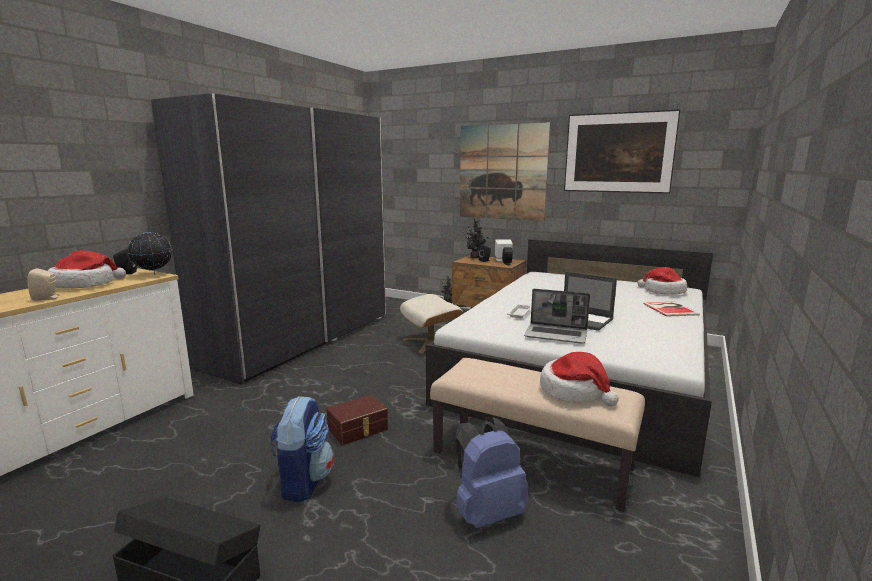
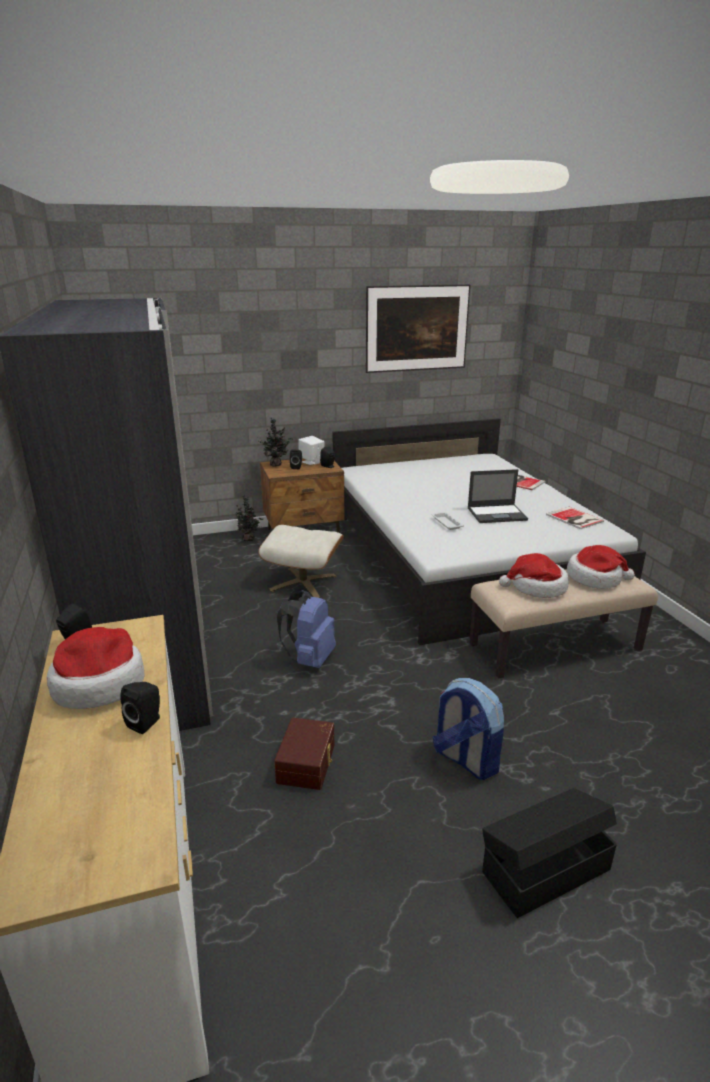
camera: 45 degrees left, 10 degrees up
(47, 298) = (147, 722): beige speaker -> black speaker
(153, 274) = (131, 628): globe -> none
(358, 429) = (415, 695): brown storage box -> brown storage box (308, 763)
(486, 512) = (593, 696): blue backpack -> blue backpack (310, 659)
(502, 172) = (291, 355): picture -> none
(557, 335) = (514, 535): laptop -> none
(656, 343) = (574, 519): none -> book
(663, 291) = (482, 463): hat -> hat (536, 587)

